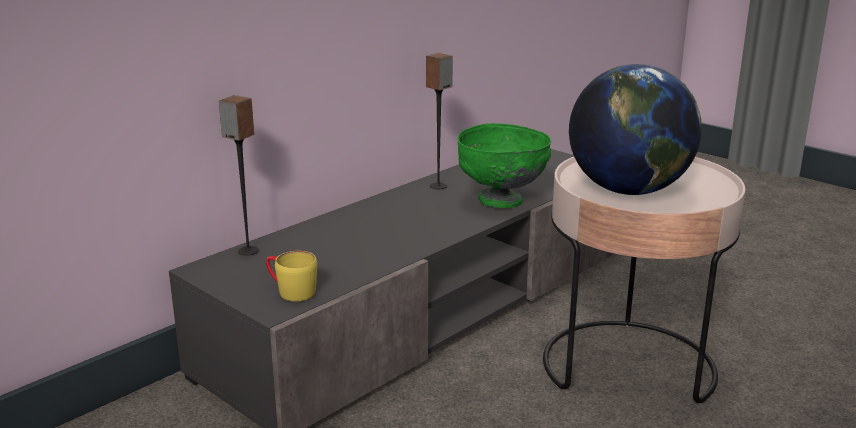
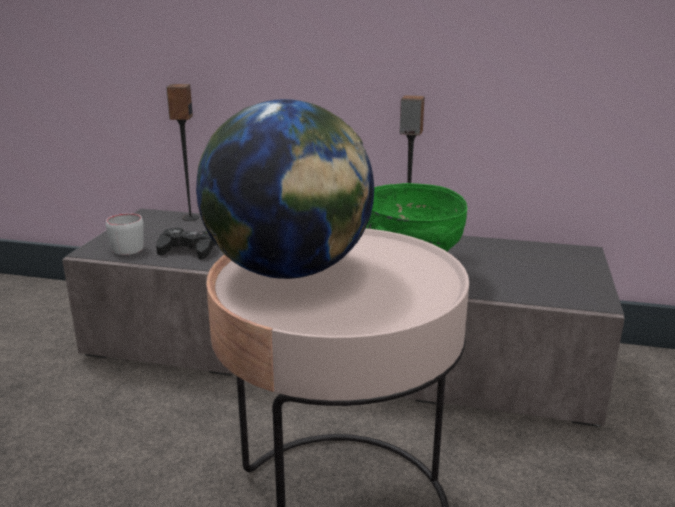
camera: 60 degrees right, 0 degrees up
(290, 291) = (130, 246): yellow mug -> grey mug
(341, 266) = (188, 250): none -> black game controller

